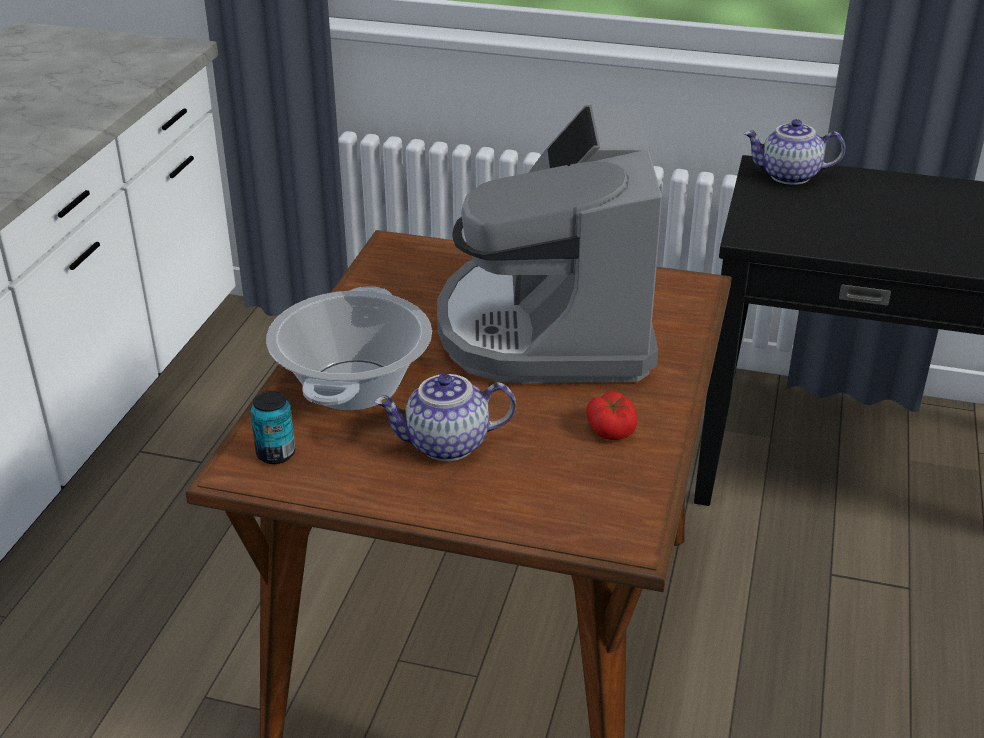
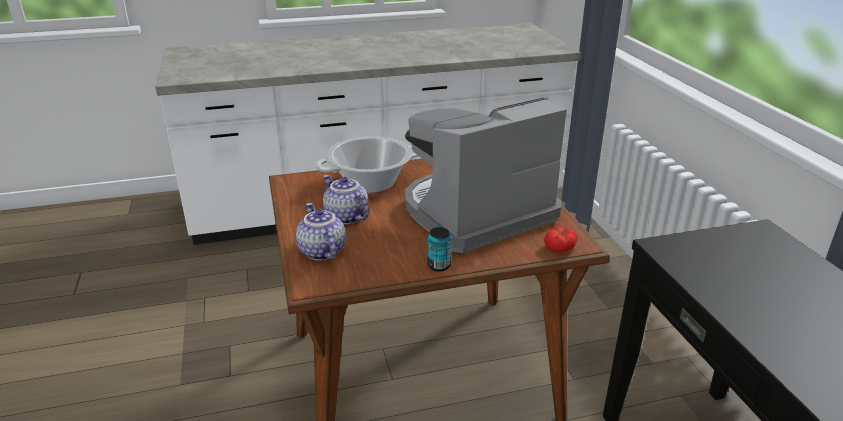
camera: 60 degrees right, 5 degrees down
(276, 454) = (305, 183): can -> can (439, 266)
(611, 428) = (400, 255): tomato -> tomato (560, 247)
(788, 176) = (767, 242): teapot -> teapot (321, 251)

